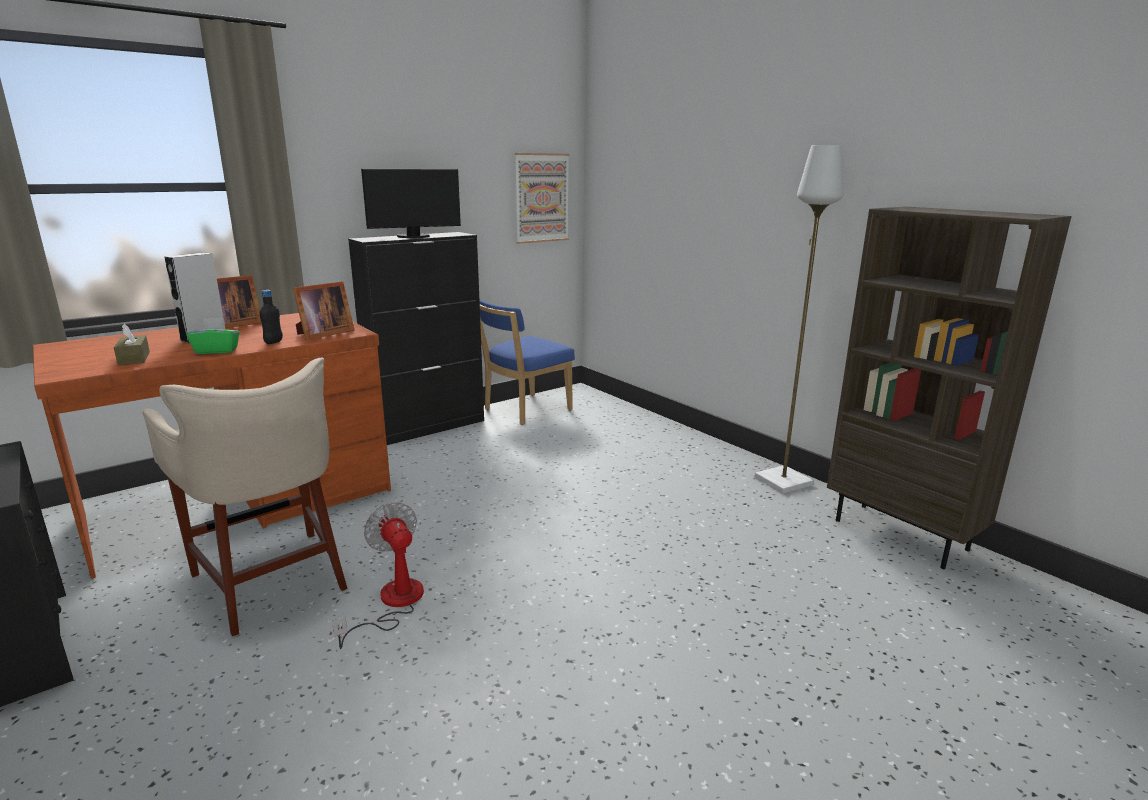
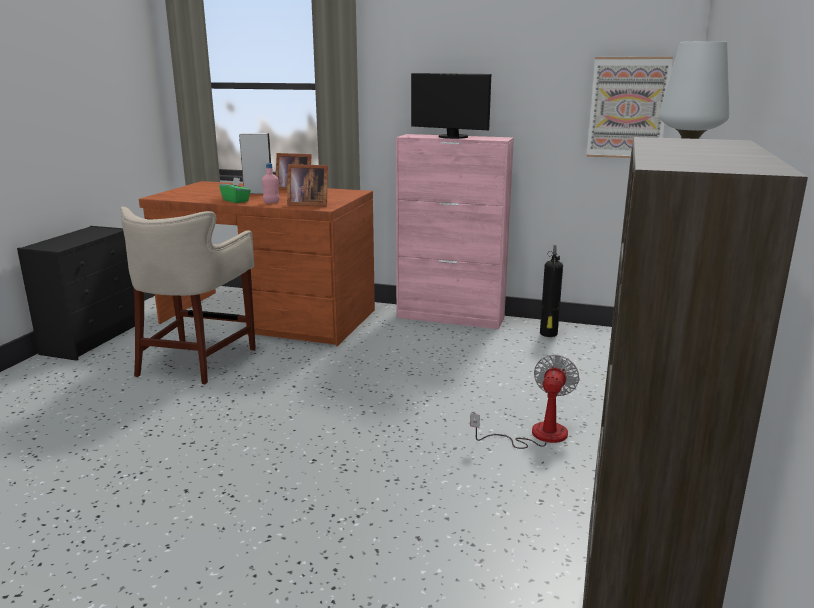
camera: 55 degrees right, 0 degrees up
(134, 358) = (200, 196): brown tissue box -> none
(273, 342) = (271, 202): black bottle -> pink bottle
(392, 603) = (202, 404): fan -> fan (536, 435)
(428, 427) = (451, 317): black cabinet -> pink cabinet
(524, 410) = (548, 334): blue chair -> fire extinguisher

